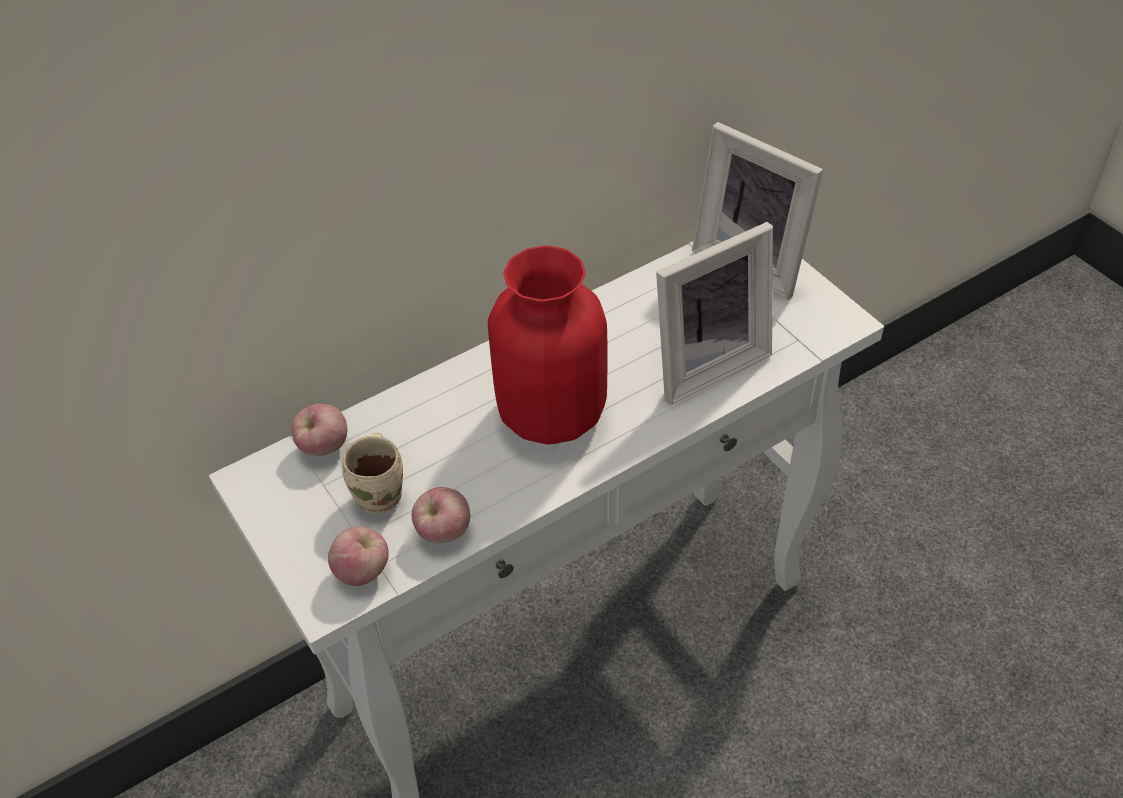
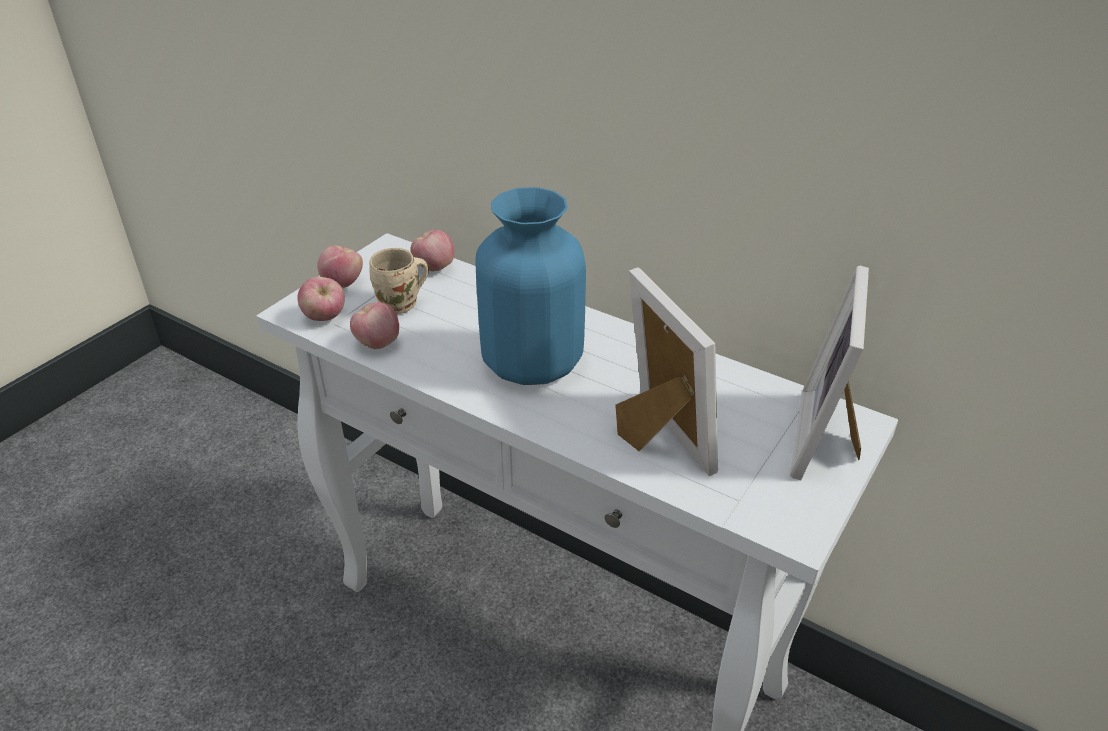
camera: 65 degrees right, 10 degrees down
(298, 540) = (343, 283): none -> apple
(551, 413) = (532, 363): red vase -> blue vase
(705, 363) = (655, 439): picture frame -> picture frame turned 150 degrees counterclockwise

